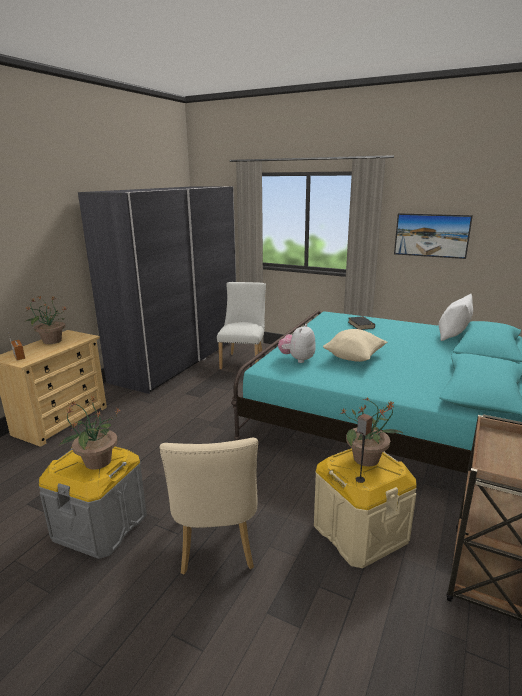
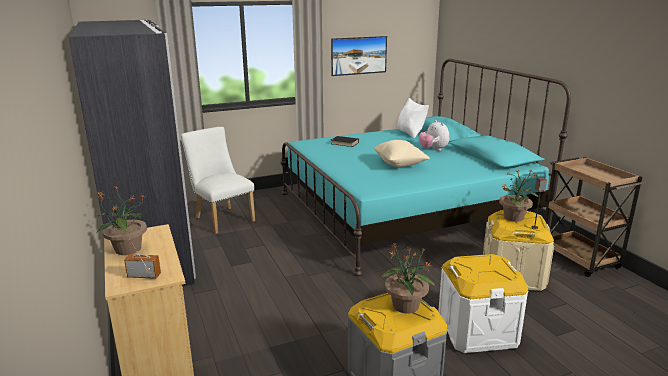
camera: 50 degrees left, 0 degrees up
(217, 546) = (477, 331): beige chair -> white storage box
(297, 359) = (371, 178): plush toy -> plush toy (433, 150)

